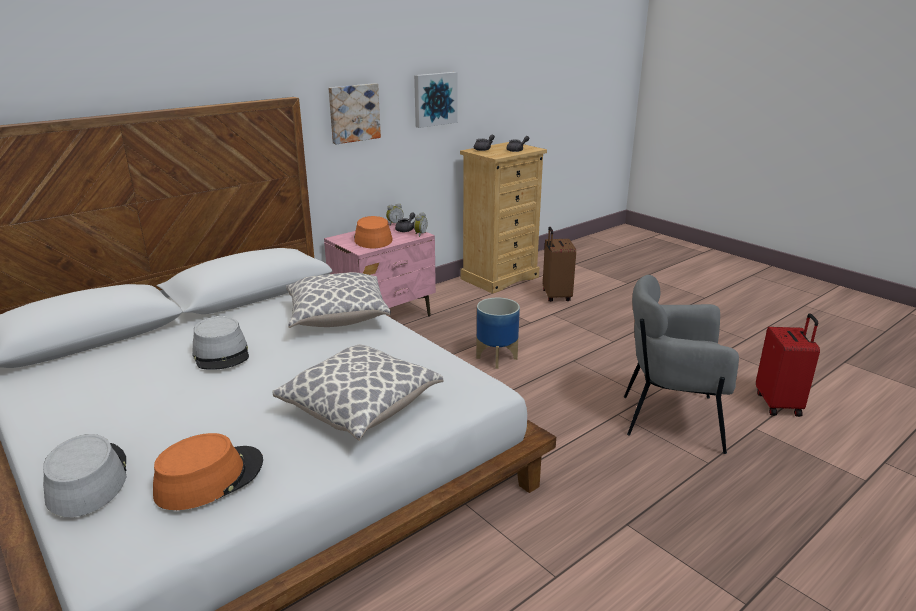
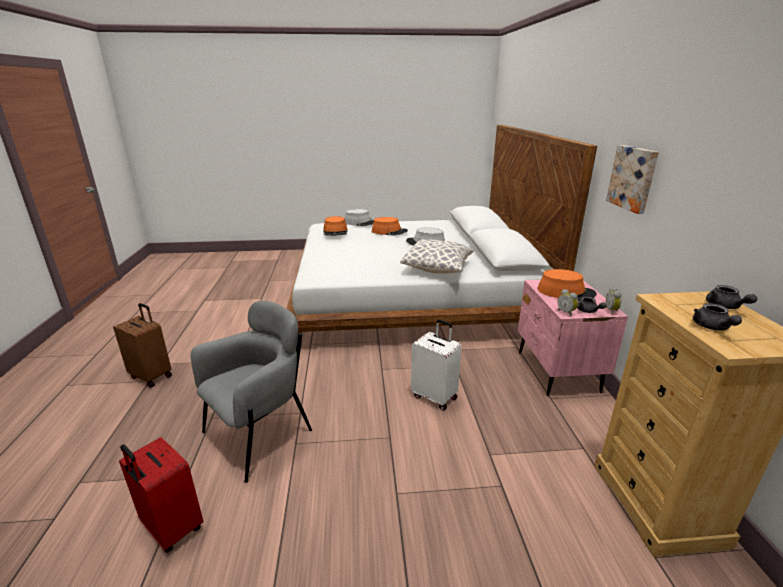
camera: 125 degrees right, 0 degrees up
(162, 409) = (389, 231): none -> orange hat
(360, 409) = (340, 255): pillow -> none
(434, 99) = (720, 198): picture -> none
(496, 358) = (435, 396): planter -> white suitcase
(555, 296) = (558, 525): brown suitcase -> brown suitcase (152, 376)

